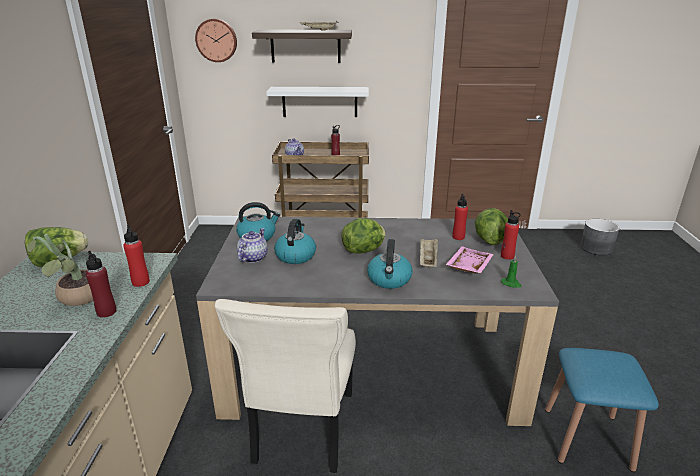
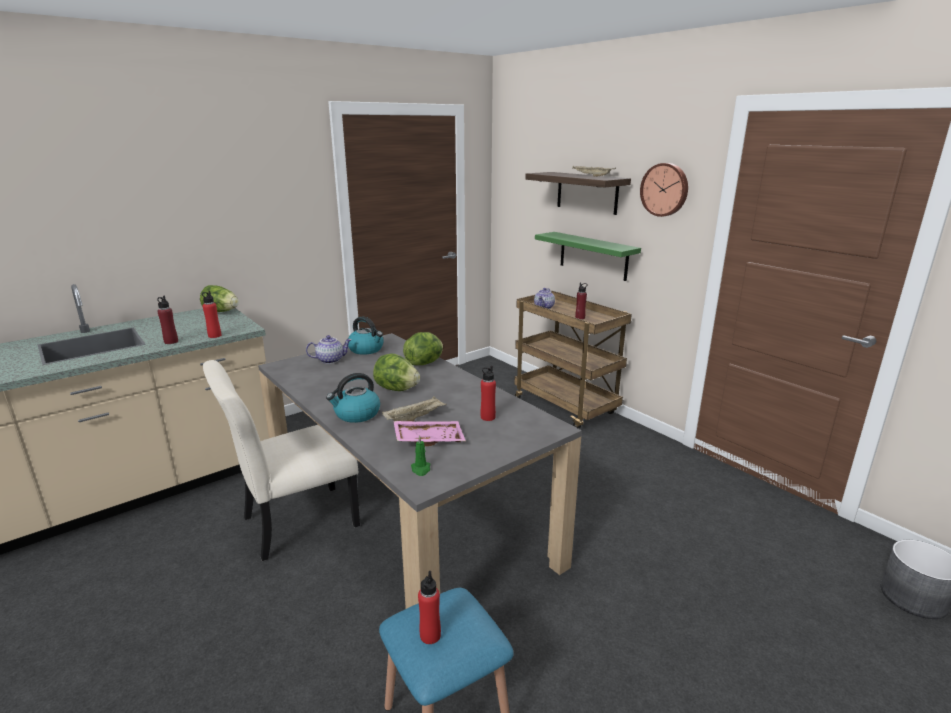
camera: 50 degrees right, 5 degrees down
(77, 298) = (181, 331): potted plant -> none
(216, 40) = (520, 180): wall clock -> wall clock (665, 189)
(295, 255) = (353, 370): kettle -> none
(319, 101) = (593, 256): white shelf -> green shelf
(489, 240) = (506, 433): lettuce -> lettuce (425, 363)
(507, 256) = (482, 452): red bottle -> red bottle (430, 635)

